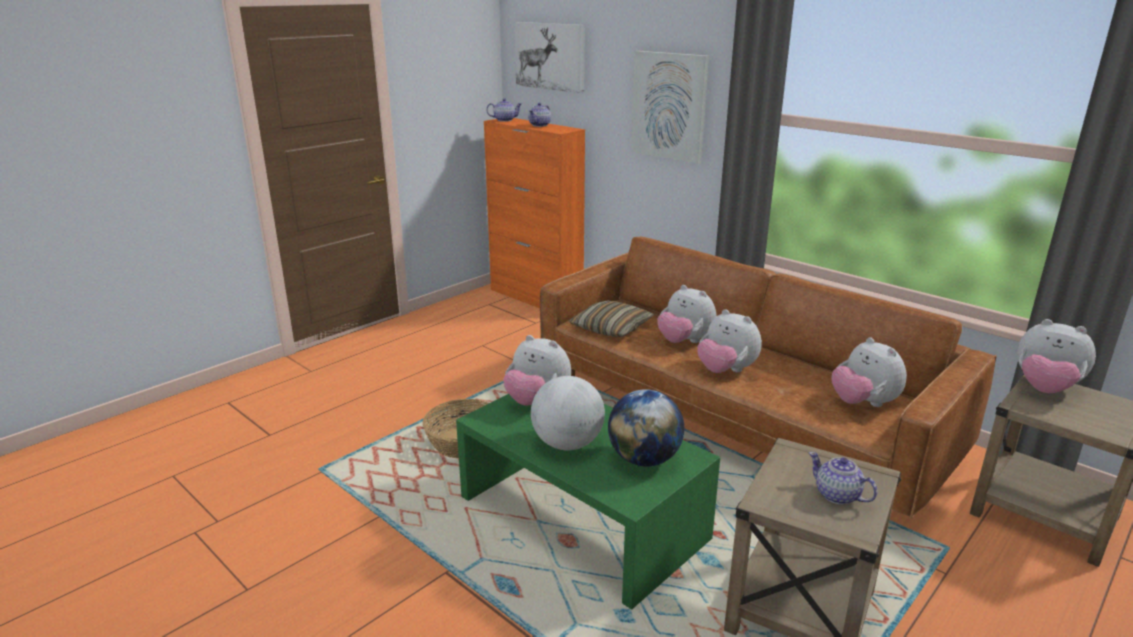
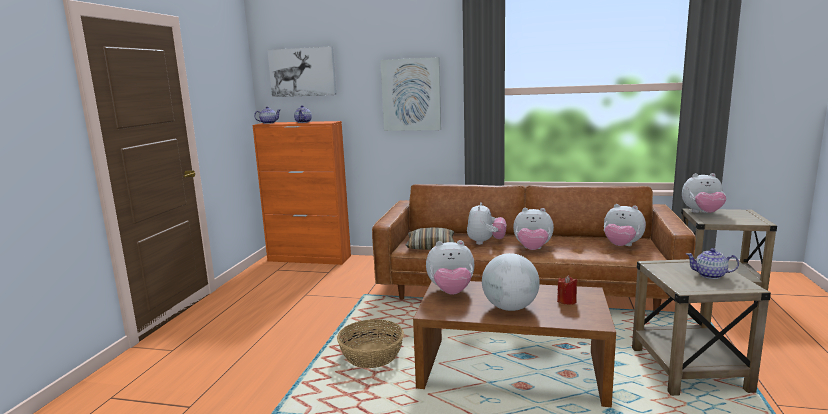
camera: 30 degrees left, 10 degrees down
(582, 517) = (512, 369): green coffee table -> brown coffee table
(644, 459) = (566, 301): globe -> red candle
(684, 341) = (485, 242): plush toy -> plush toy turned 90 degrees counterclockwise

